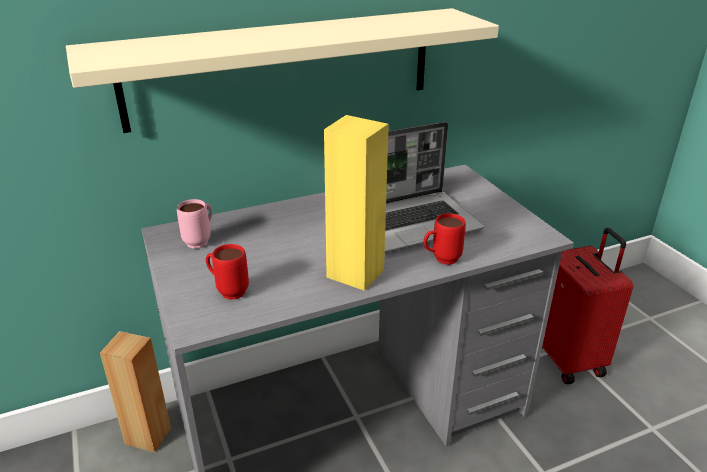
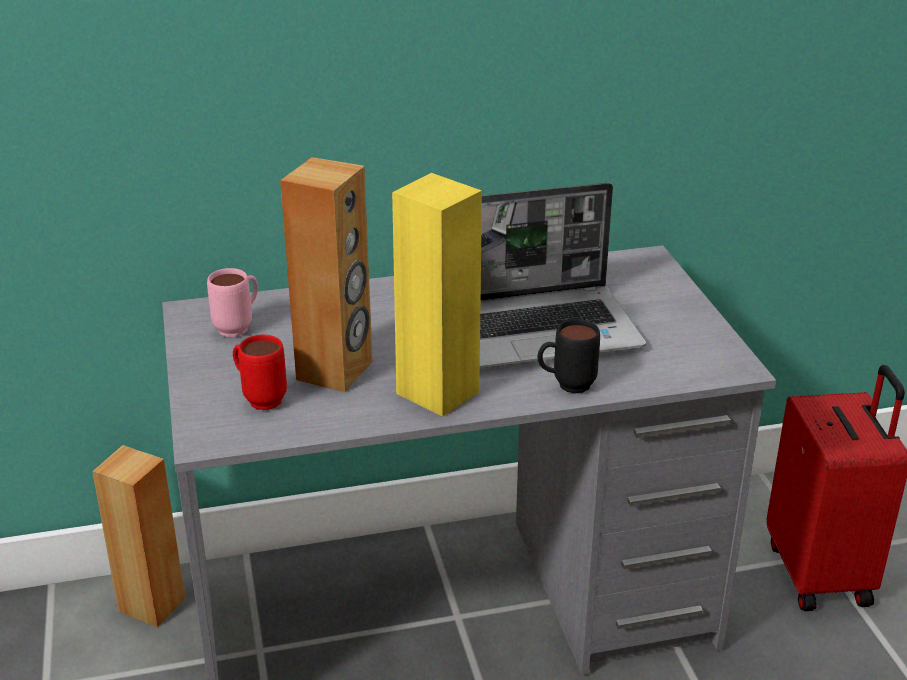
camera: 10 degrees right, 0 degrees up
(278, 265) = (335, 371): none -> brown speaker
(282, 68) = (375, 90): beige shelf -> none
(441, 260) = (566, 386): red mug -> black mug

